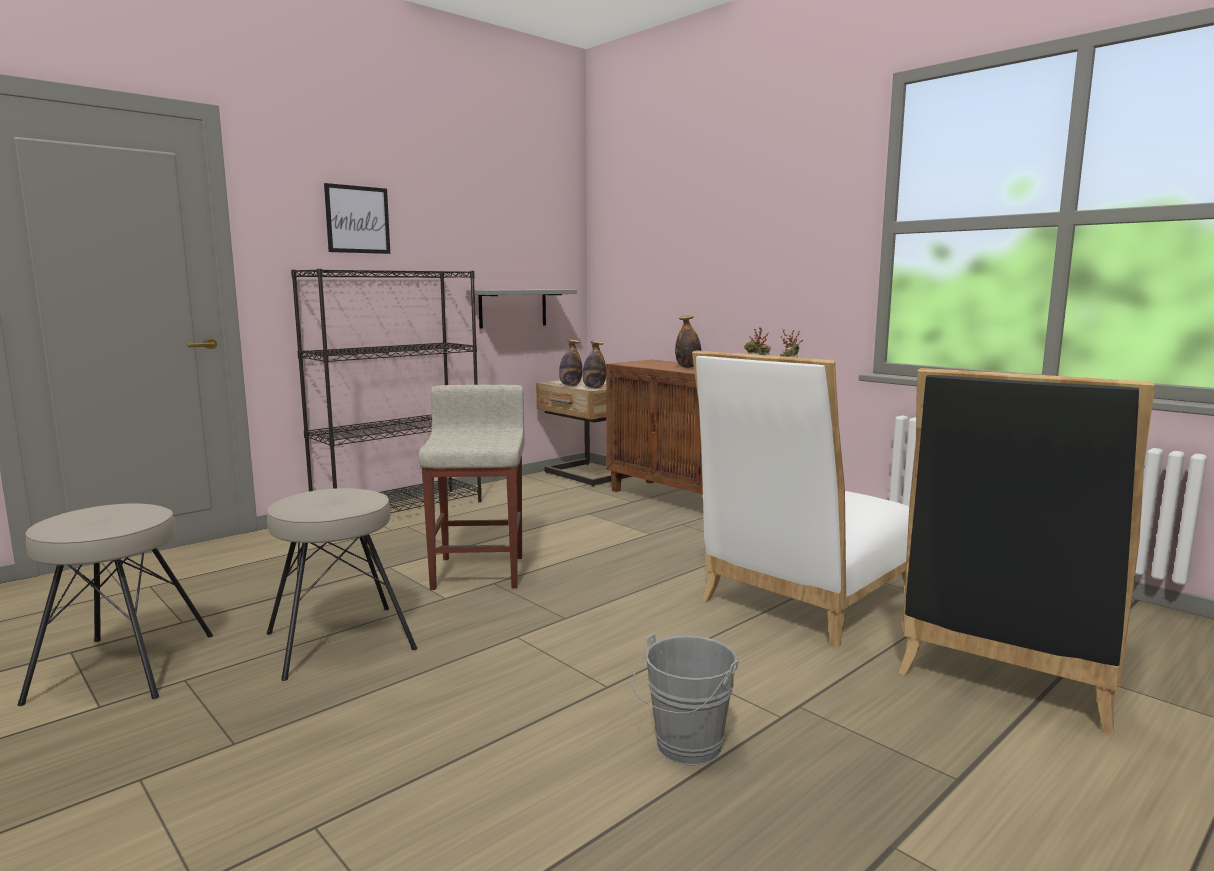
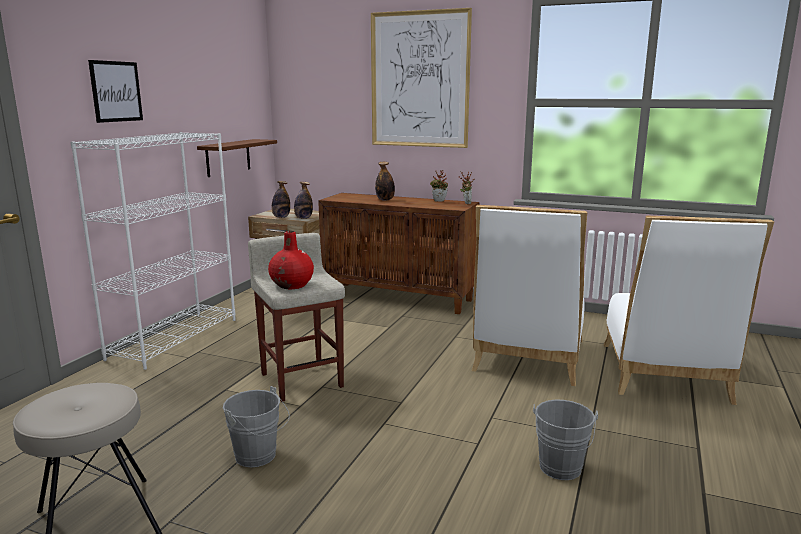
camera: 25 degrees left, 5 degrees up
(339, 640) = (259, 457): beige stool -> grey bucket
(400, 510) = (175, 338): black bookcase -> white bookcase
(458, 443) = (292, 285): none -> red vase
(513, 308) = (228, 157): grey shelf -> brown shelf
(746, 206) = (419, 80): none -> picture
(1012, 665) = (664, 376): black chair -> white chair

